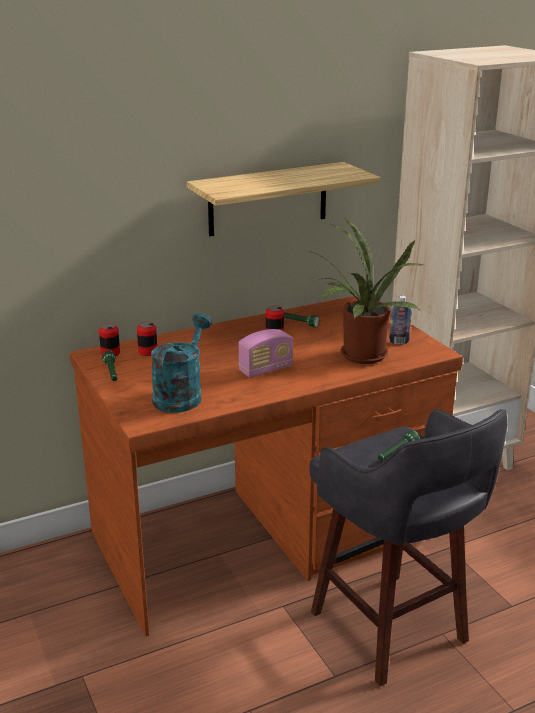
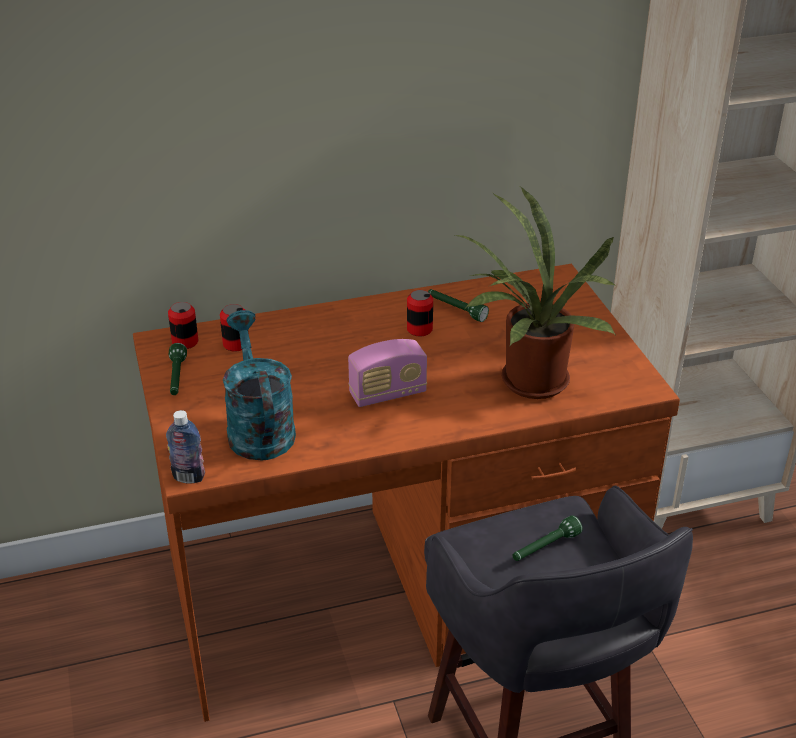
camera: 10 degrees right, 10 degrees up
(181, 395) = (258, 427): turquoise watering can -> turquoise watering can turned 45 degrees counterclockwise
(268, 199) = (427, 131): shelf -> none
(399, 342) = (594, 361): bottle -> bottle (189, 477)

